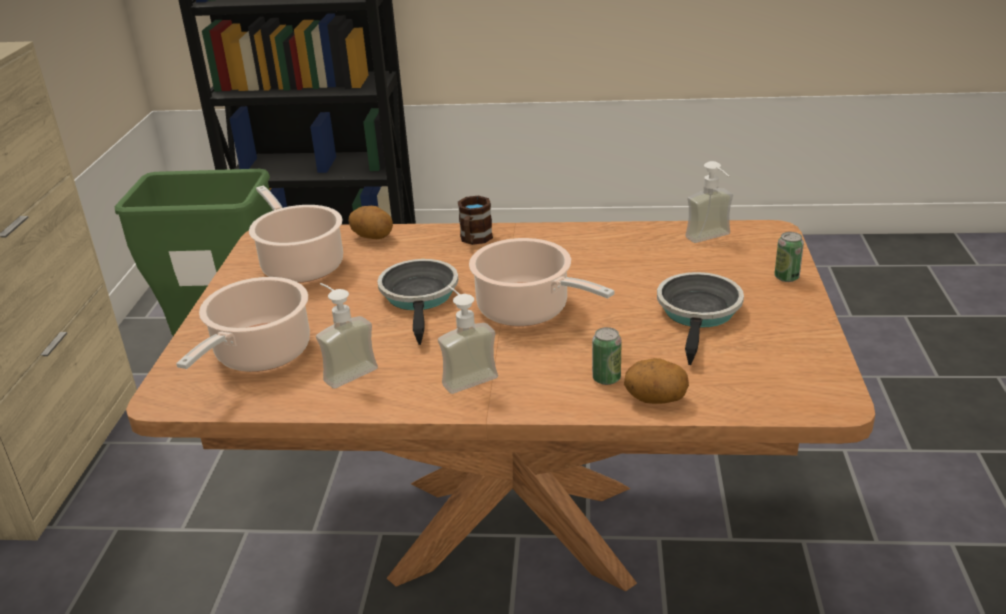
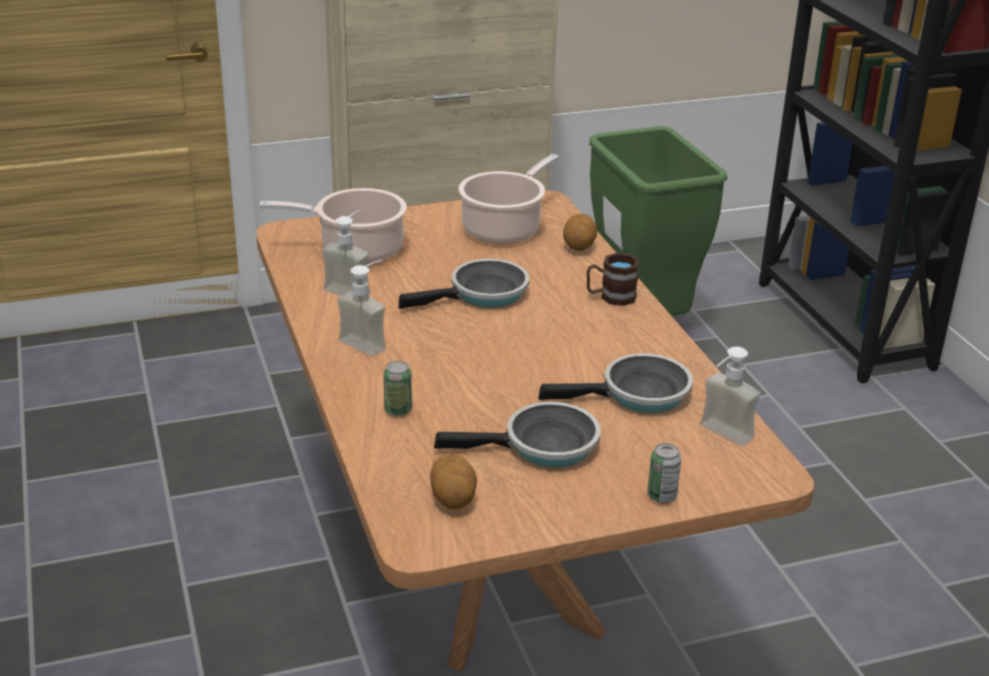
camera: 65 degrees right, 0 degrees up
(527, 310) = (492, 350): cooking pot -> none
(638, 258) = (638, 394): none -> frying pan
(655, 399) = (376, 440): potato -> potato (453, 499)

